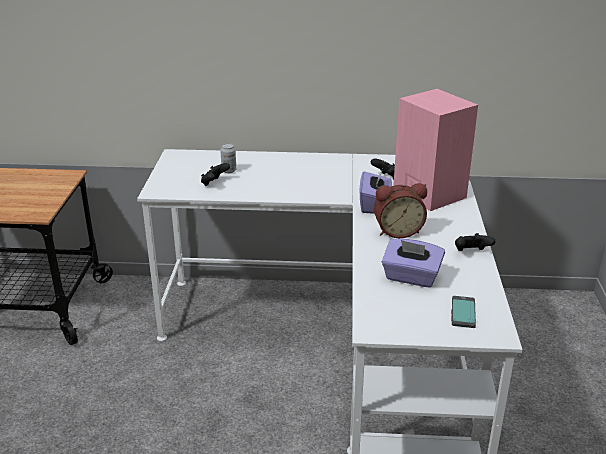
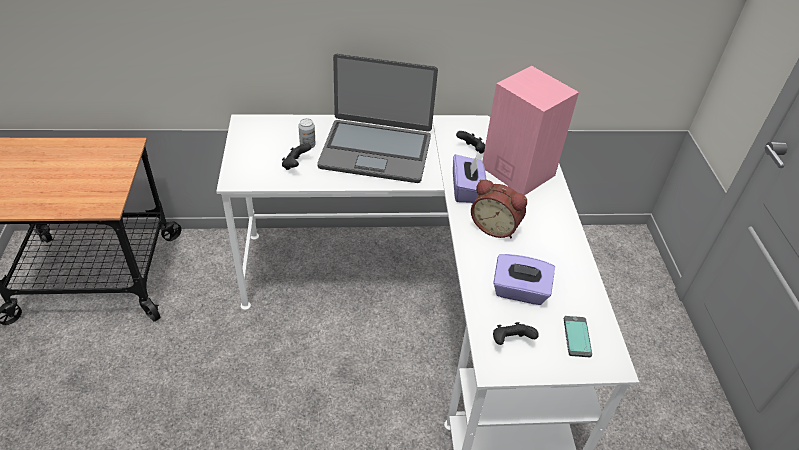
camera: 10 degrees left, 15 degrees up
(293, 176) = (376, 151): none -> laptop
(397, 231) = (495, 226): alarm clock -> alarm clock turned 45 degrees clockwise
(471, 253) = (572, 253): black game controller -> black game controller (510, 341)

